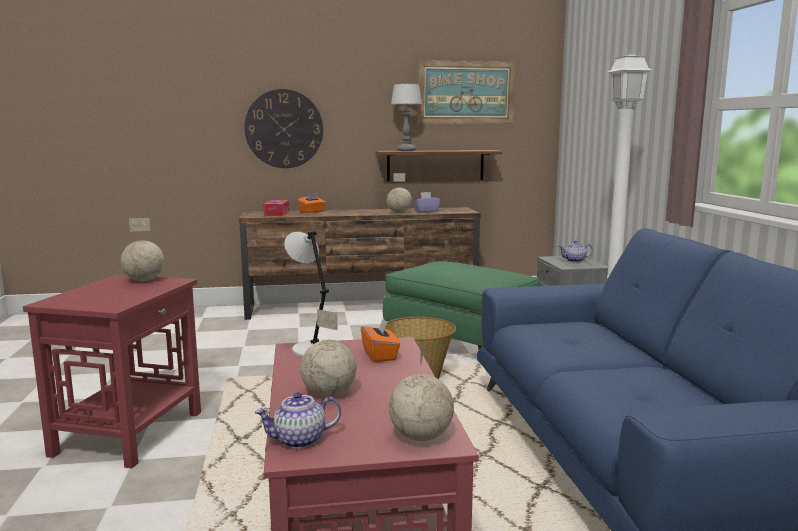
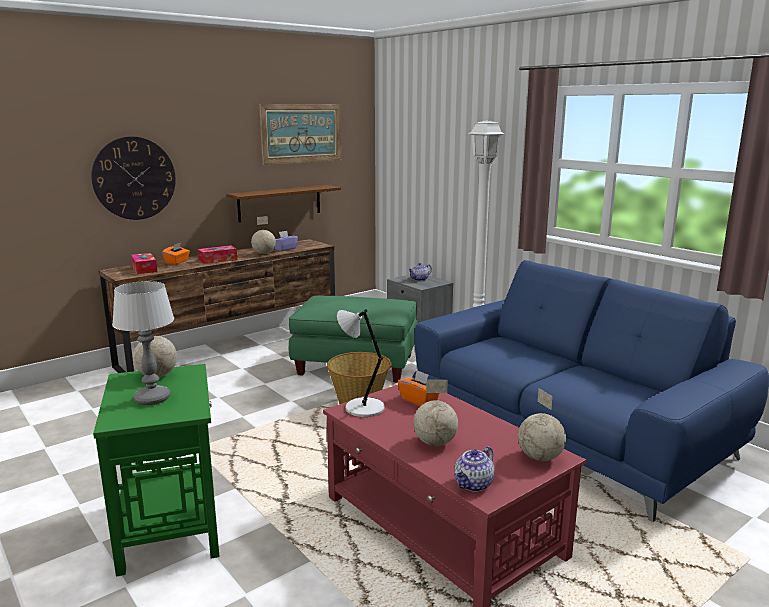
camera: 30 degrees left, 5 degrees up
(130, 433) = (171, 527): red side table -> green side table
(348, 213) = (218, 260): none -> tissue box
(406, 150) = (259, 192): table lamp -> table lamp (153, 398)

